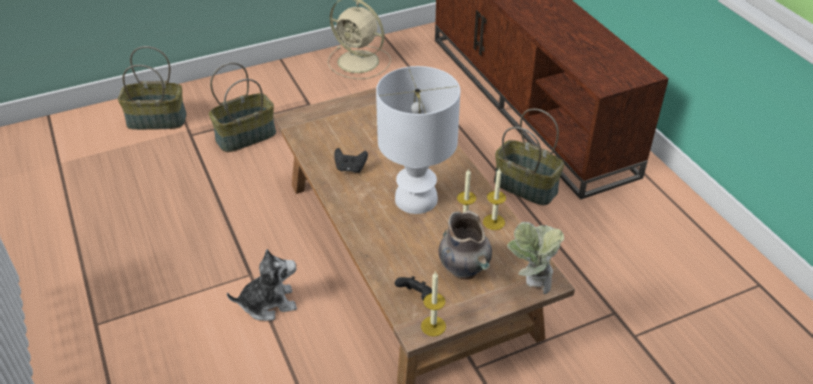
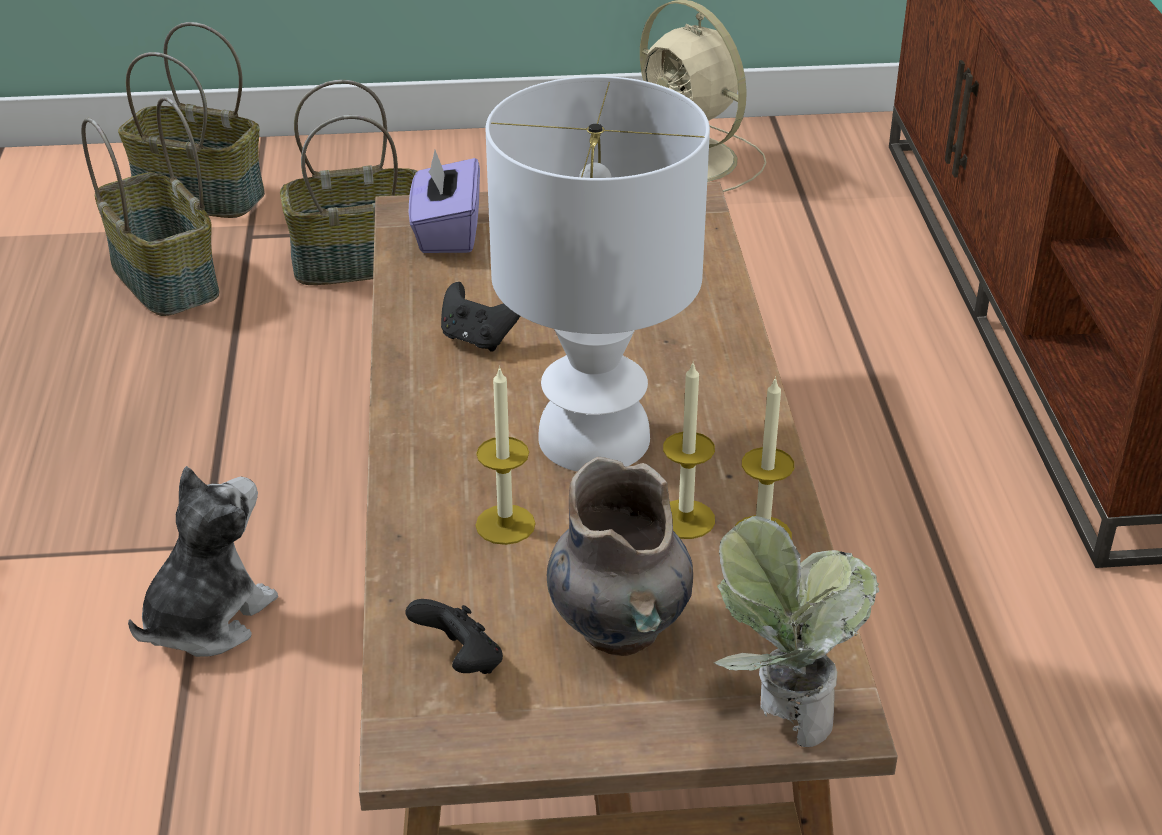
camera: 20 degrees right, 5 degrees down
(268, 303) = (206, 618): plush toy -> plush toy turned 60 degrees counterclockwise
(312, 125) = (446, 232): none -> purple tissue box
(433, 326) = (460, 746): candle -> candle (505, 524)
(526, 186) = (963, 505): basket -> basket (167, 278)

